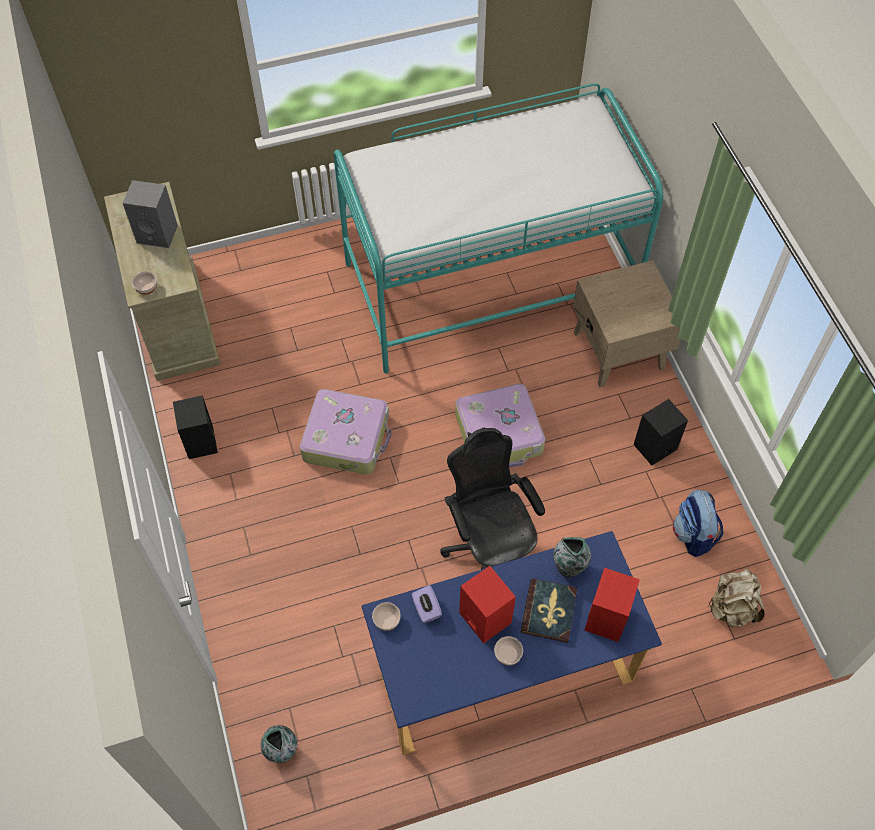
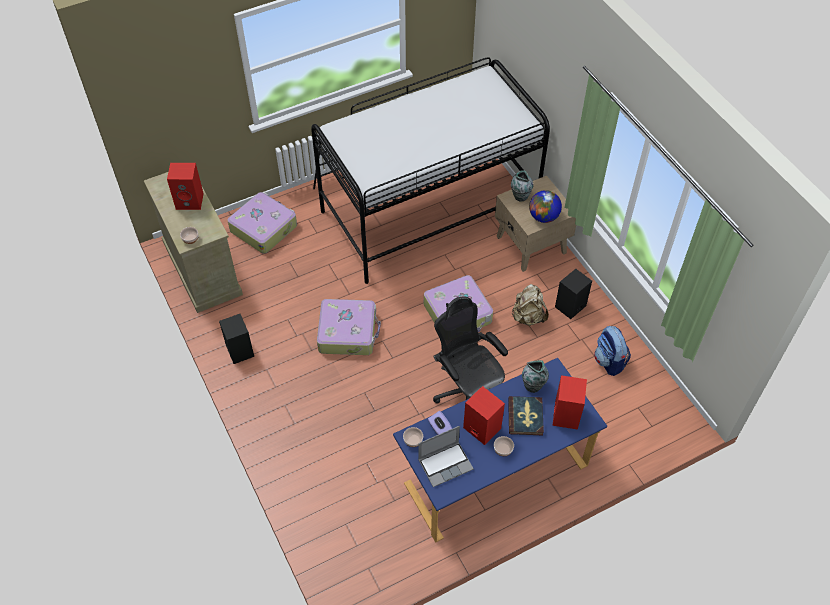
camera: 10 degrees left, 5 degrees down
(158, 233) = (190, 201): grey speaker -> red speaker
(266, 276) = (264, 228): none -> suitcase
(282, 751) = (347, 554): vase -> vase (520, 196)
(424, 662) = (445, 464): none -> laptop
(484, 283) = (425, 211): turquoise bed -> black bed
(636, 320) = (543, 217): none -> globe
(731, 608) = (646, 406): beige backpack -> beige backpack (528, 317)

